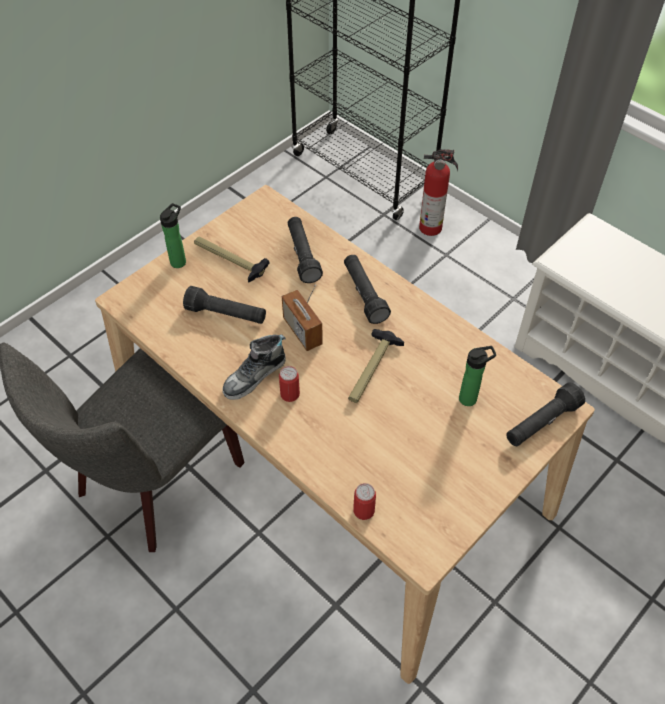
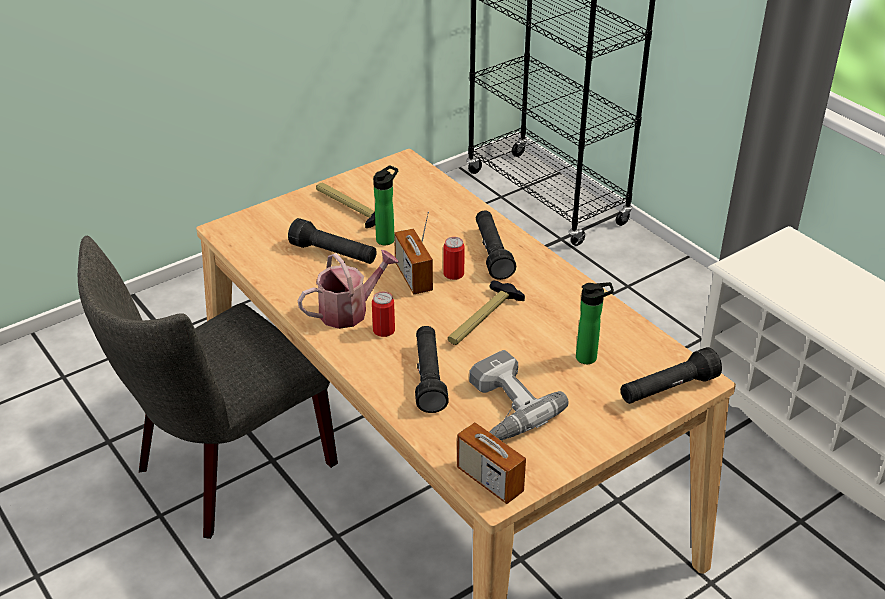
camera: 10 degrees right, 15 degrees down
(179, 261) = (296, 203): bottle -> bottle (387, 239)
(255, 376) = (349, 310): shoe -> watering can
(302, 255) = (432, 212): black flashlight -> black flashlight (429, 377)
(363, 510) = (438, 443): can -> can (453, 274)
(409, 464) = (502, 408): none -> power drill
(416, 544) = (489, 480): none -> radio
(432, 228) = (617, 258): fire extinguisher -> none

